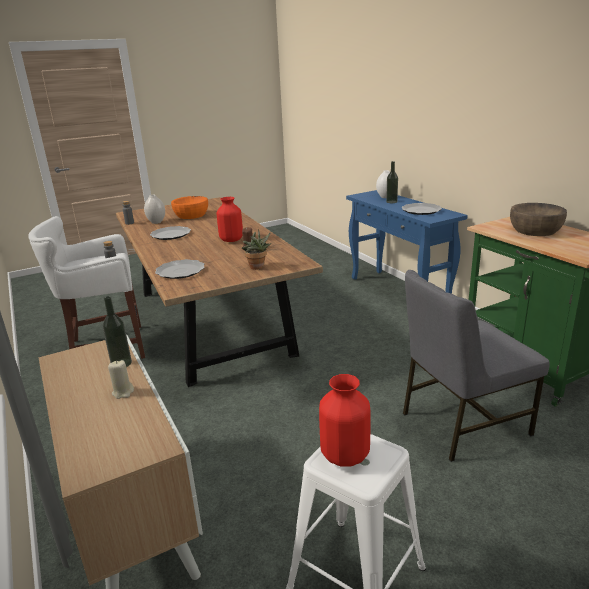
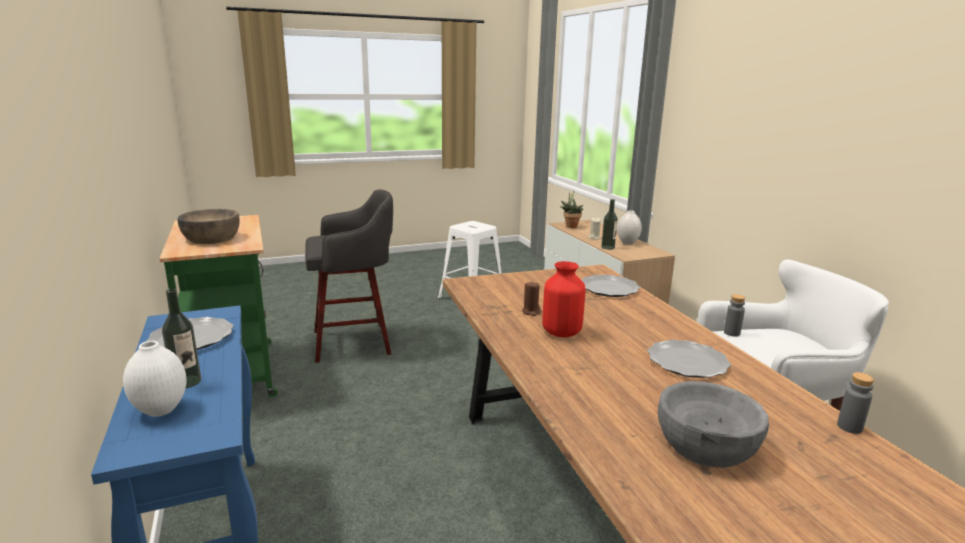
camera: 175 degrees left, 5 degrees down
(156, 222) = (773, 419): white vase -> white vase (627, 242)
(191, 215) = (706, 444): orange bowl -> grey bowl
(257, 268) = (516, 283): potted plant -> potted plant (570, 226)
(344, 456) = (478, 226): red vase -> none
(462, 423) = (355, 342): grey chair -> grey stool

